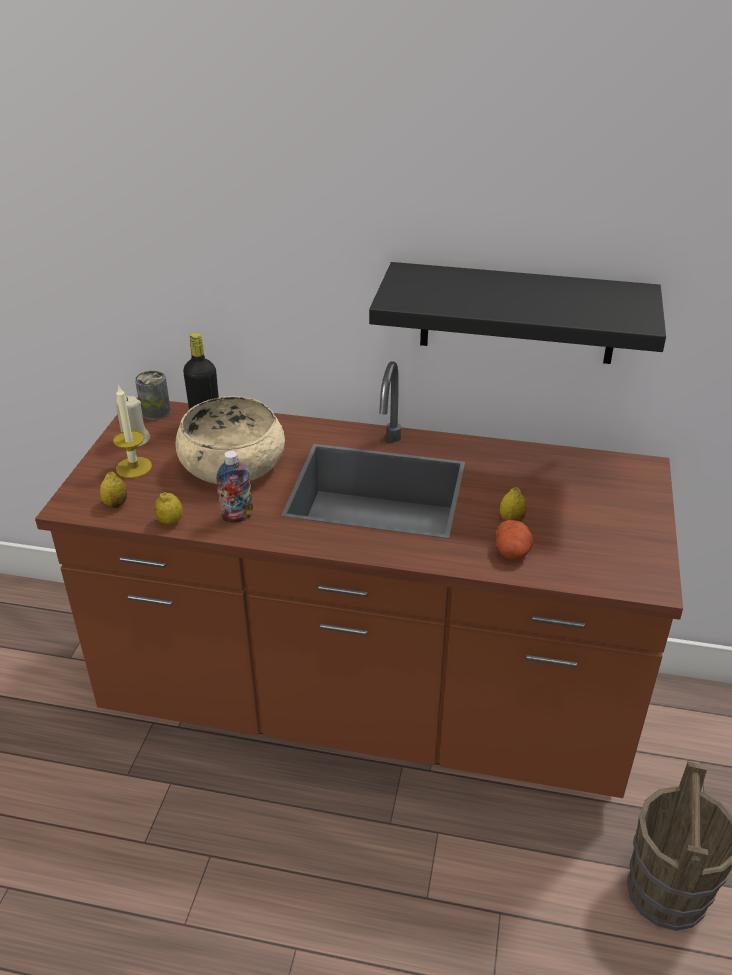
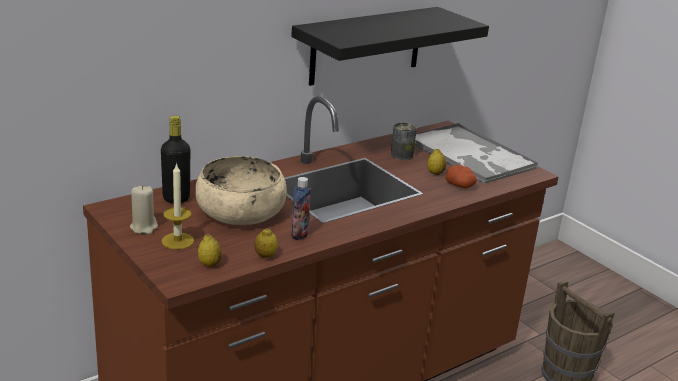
camera: 50 degrees left, 10 degrees down
(155, 412) = (124, 206): can -> can (402, 155)
(607, 518) = (471, 155): none -> tray

